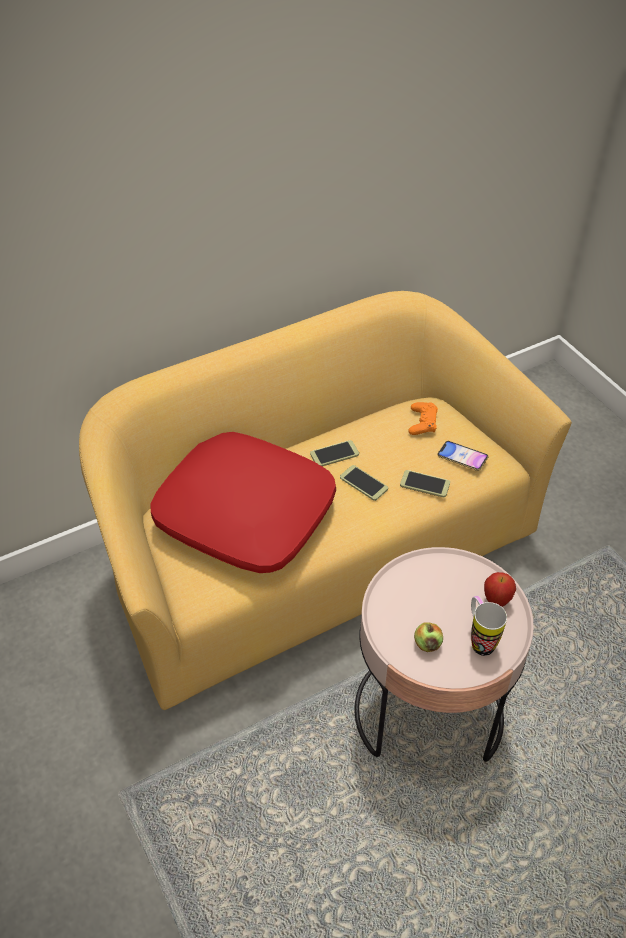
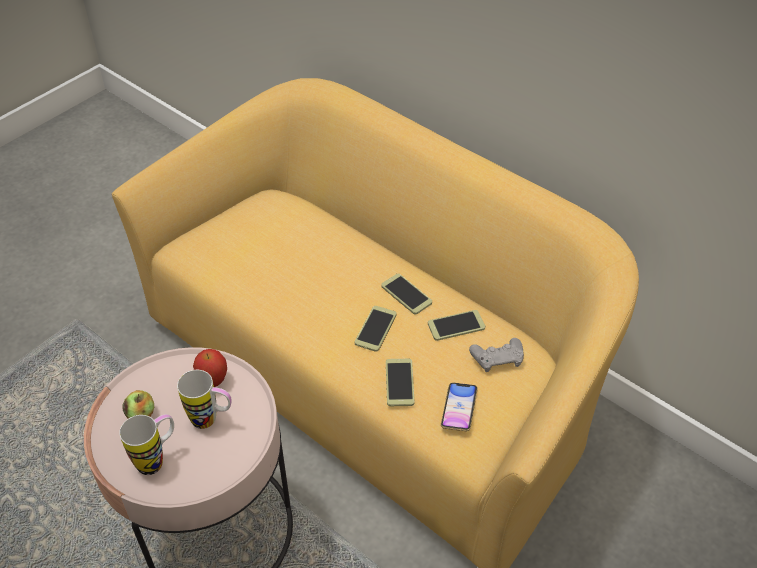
camera: 70 degrees right, 0 degrees up
(244, 514) = (293, 251): red pillow -> none
(381, 435) = (456, 326): none -> phone
(422, 422) = (497, 358): orange game controller -> grey game controller
(450, 594) = (211, 420): none -> mug
(496, 600) = (214, 464): apple -> apple (213, 381)

